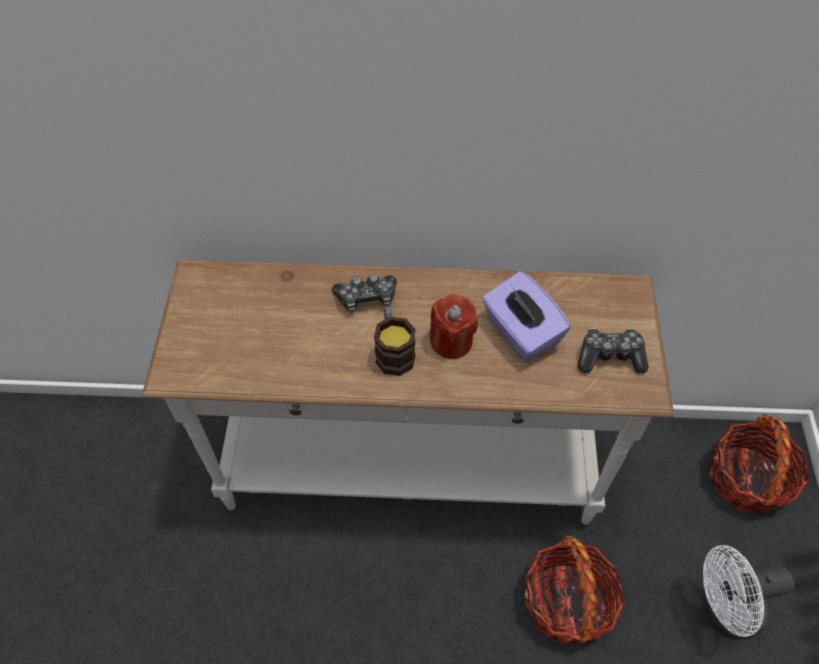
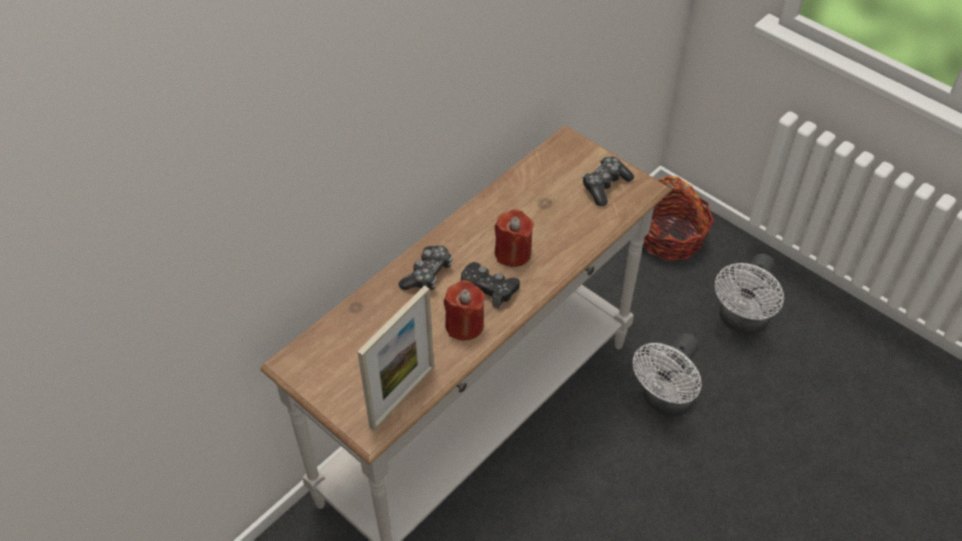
camera: 50 degrees left, 5 degrees down
(222, 371) = (402, 397): none -> picture frame
(336, 362) = (464, 325): none -> red candle
(393, 351) = (488, 288): mug -> black game controller
(520, 332) = (543, 214): purple tissue box -> none
(567, 602) = (665, 401): basket -> white fan

